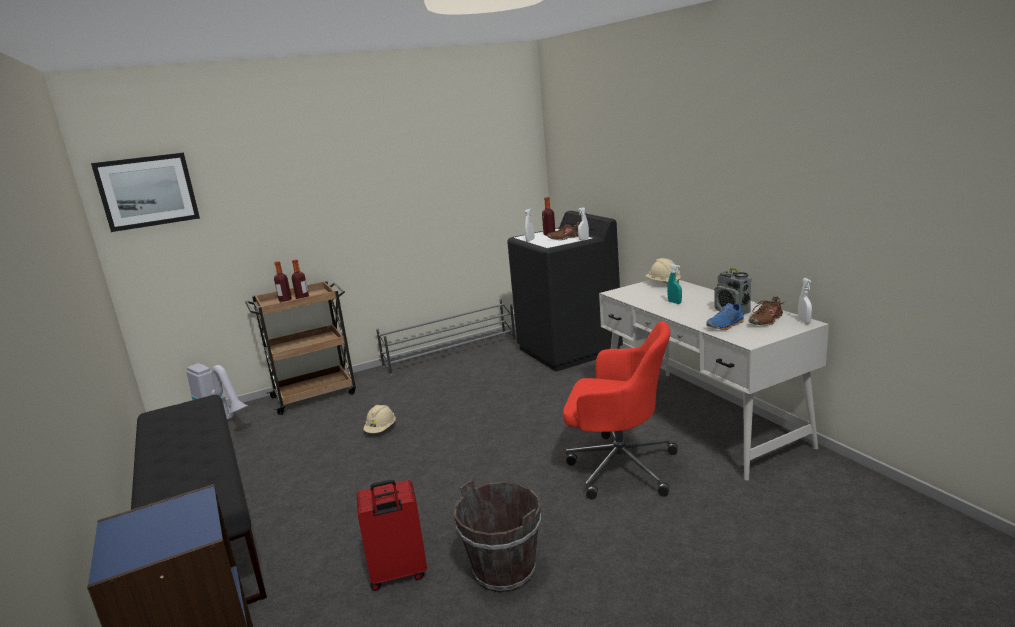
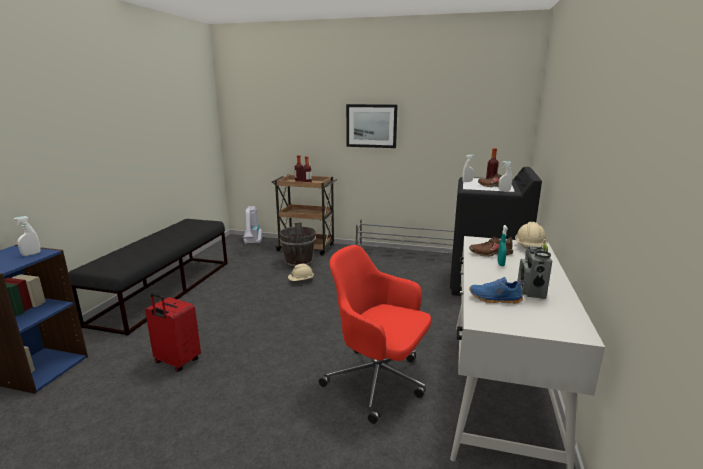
camera: 40 degrees right, 0 degrees up
(147, 191) = (246, 98): picture -> picture (371, 126)
(504, 572) = (210, 398): brown bucket -> brown bucket (298, 263)
(619, 466) = (378, 381): red office chair -> red office chair turned 150 degrees clockwise
(765, 320) = (542, 312): brown shoe -> brown shoe (490, 253)
(804, 321) = (580, 332): white spray bottle -> white spray bottle (31, 254)

